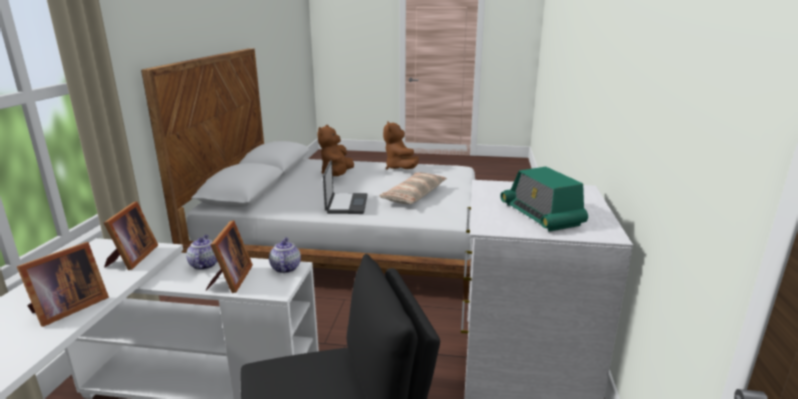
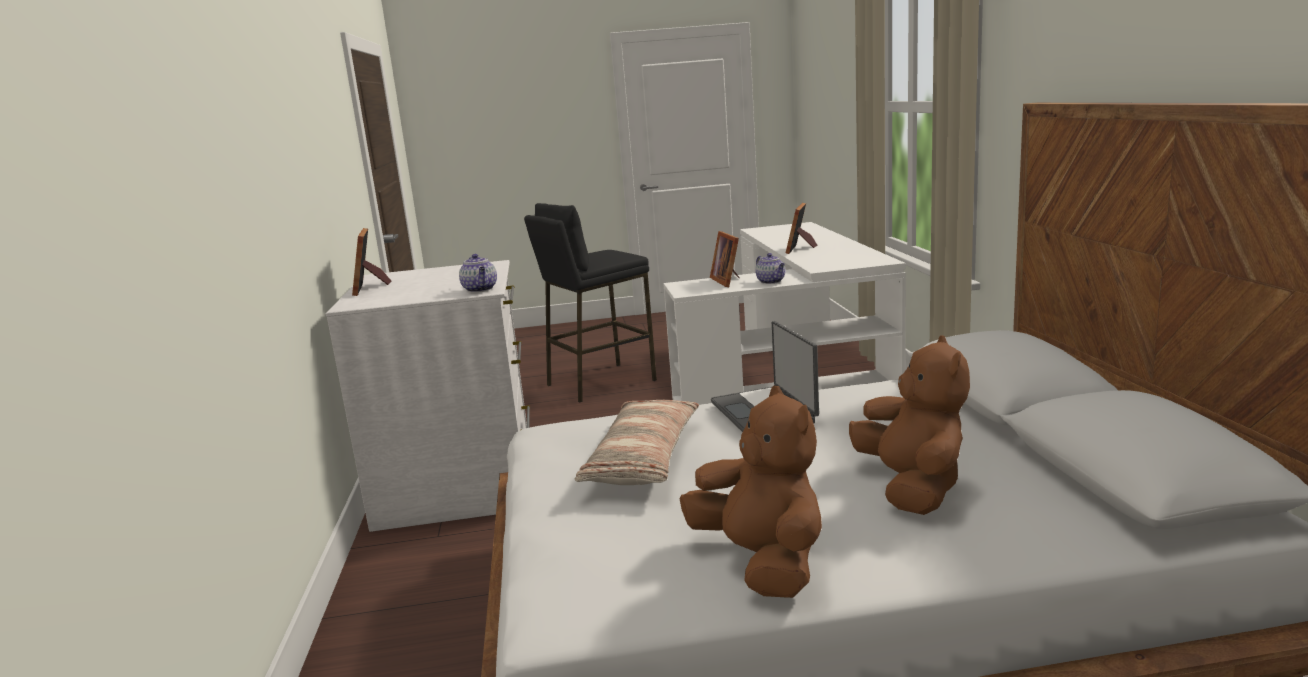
camera: 165 degrees right, 5 degrees down
(132, 258) = (828, 263): picture frame -> picture frame (371, 288)
(285, 268) = (693, 291): teapot -> teapot (480, 289)
(541, 215) = (431, 277): radio -> none

